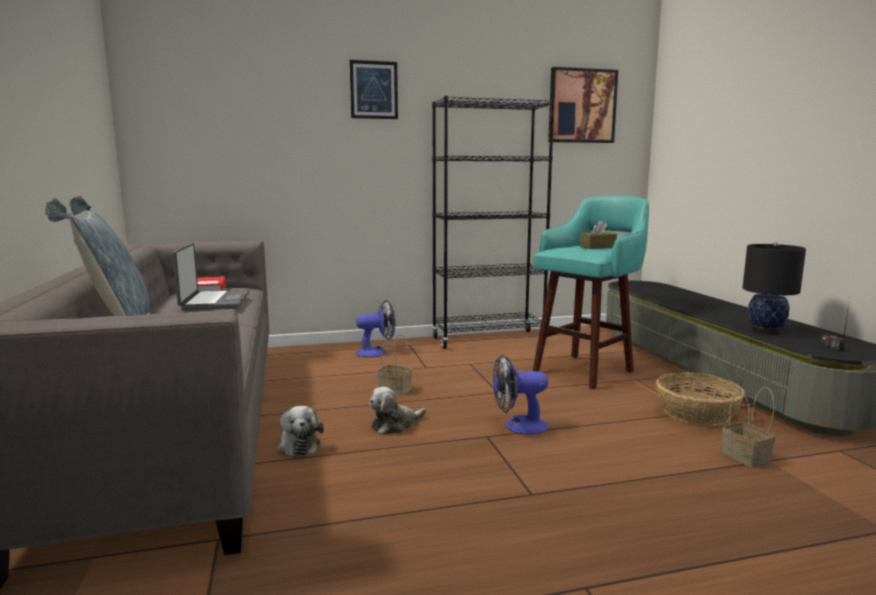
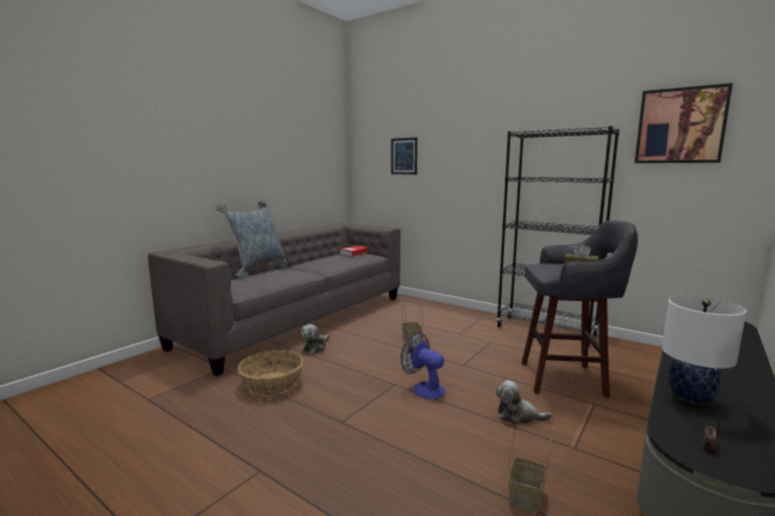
camera: 50 degrees right, 0 degrees up
(214, 302) = (335, 260): laptop -> none
(374, 90) = (480, 128): picture -> picture (404, 156)
(376, 352) = (453, 315): fan -> none
(395, 425) = (368, 357): plush toy -> plush toy (518, 416)
(586, 370) = (566, 379): turquoise stool -> grey stool
(696, 413) = (575, 450): basket -> basket (272, 384)
(766, 330) = (690, 400): black table lamp -> white table lamp

